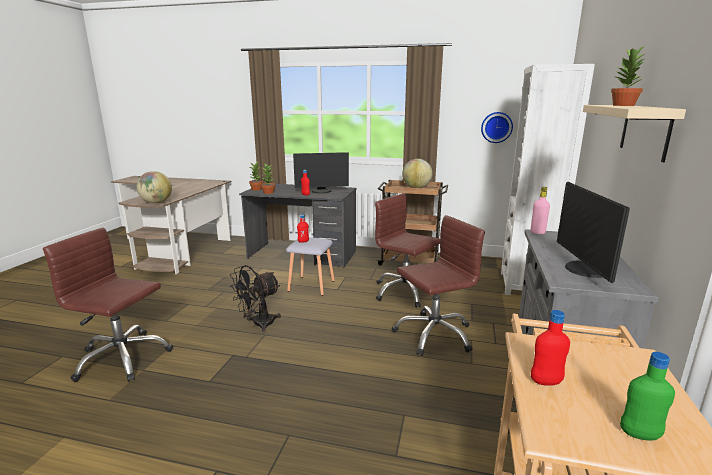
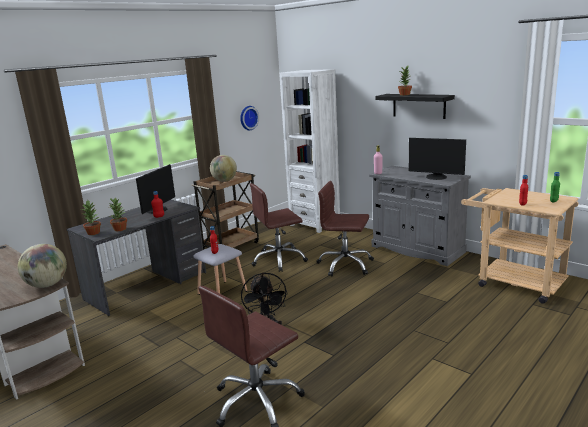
camera: 60 degrees left, 0 degrees up
(433, 334) = (345, 265): brown office chair -> brown office chair turned 75 degrees counterclockwise
(645, 130) = (418, 106): beige shelf -> black shelf

